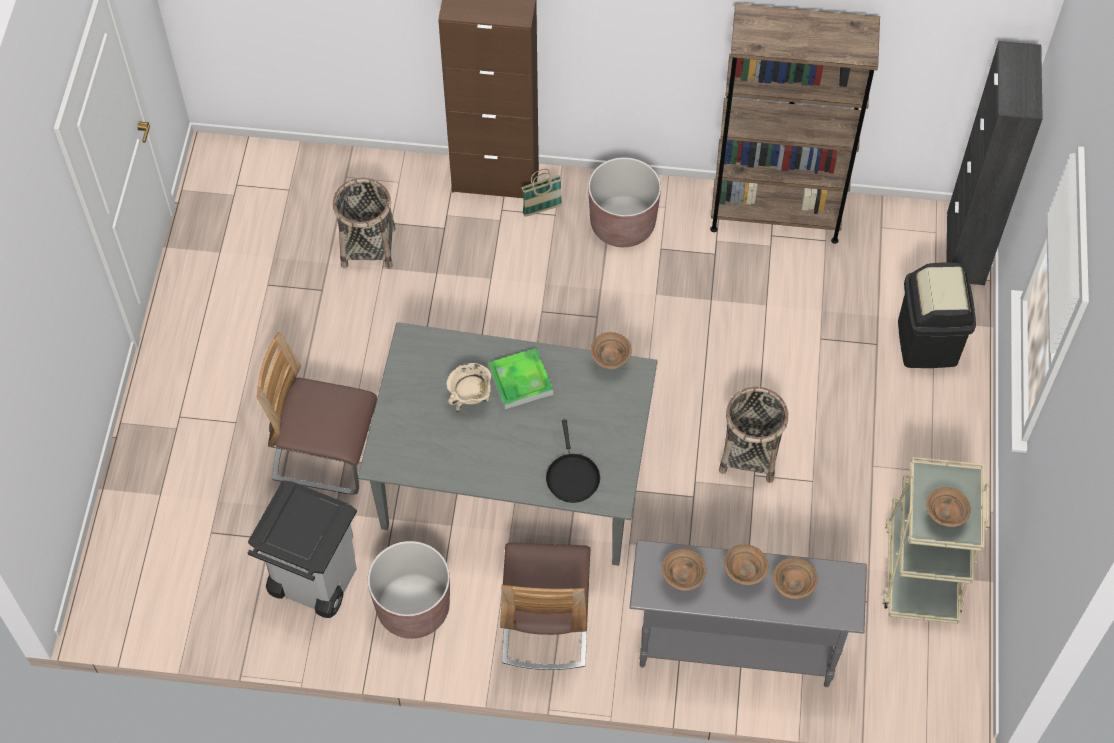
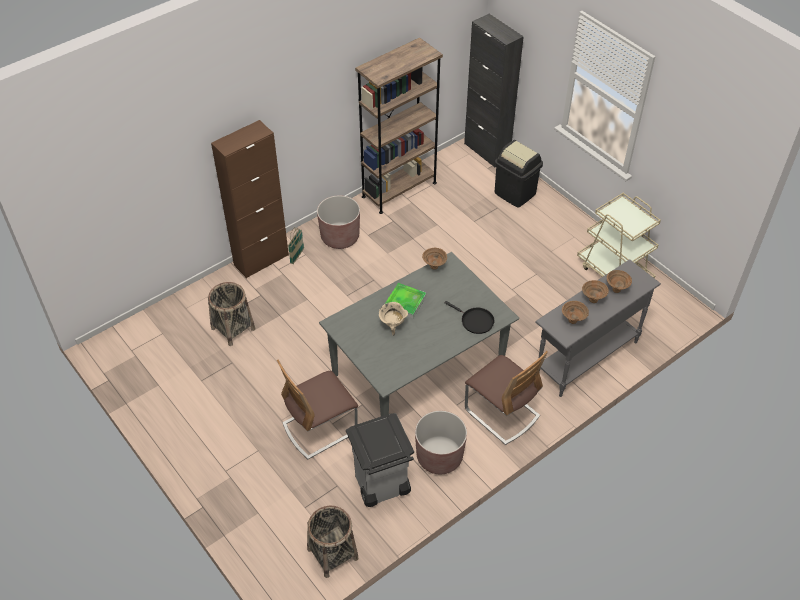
camera: 45 degrees left, 10 degrees down
(750, 454) = (500, 283): basket -> basket (332, 553)
(944, 518) = (633, 223): brown bowl -> none

